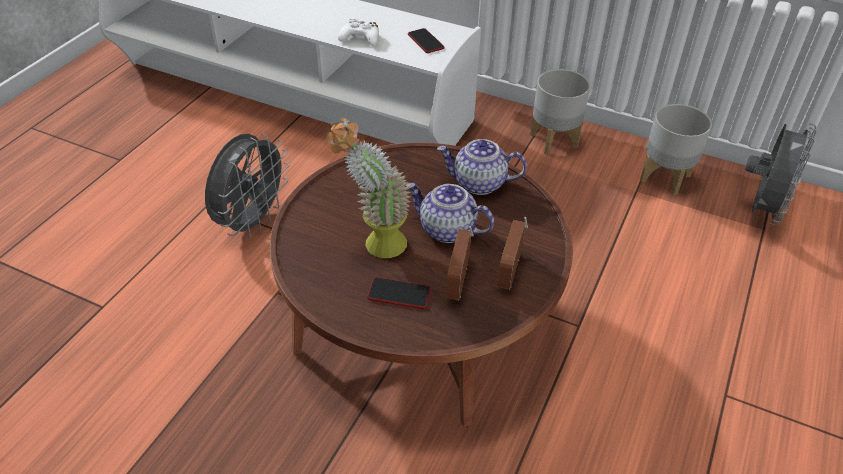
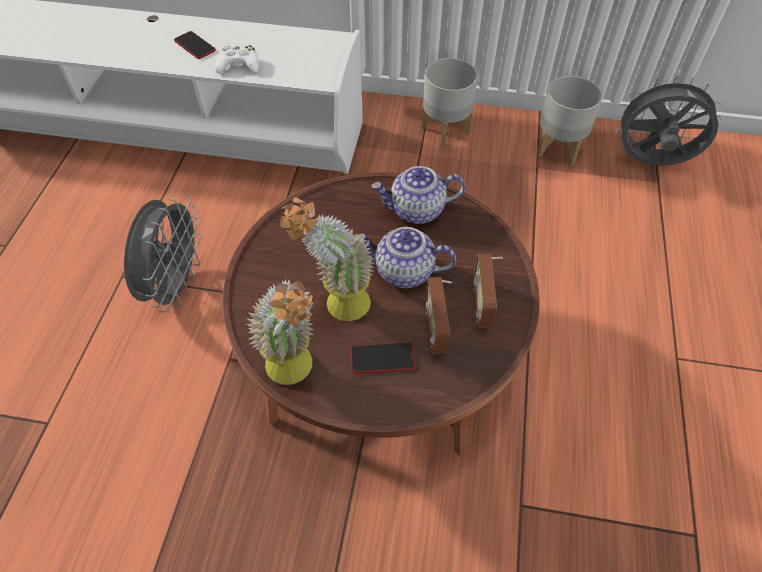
camera: 15 degrees left, 10 degrees up
(317, 286) = (296, 373): none -> potted plant
(425, 41) = (308, 57): phone -> phone (195, 46)
(761, 209) = (650, 163): grey fan -> grey fan turned 90 degrees counterclockwise

